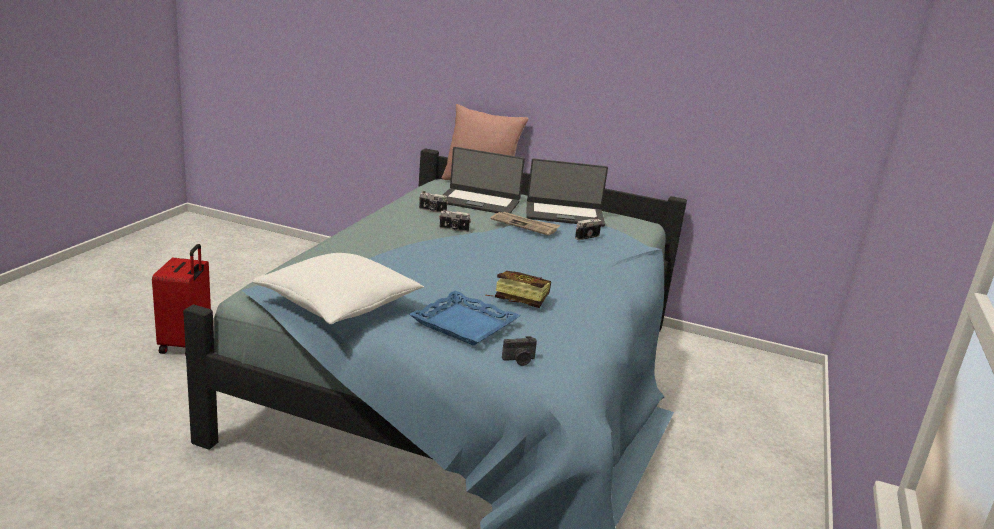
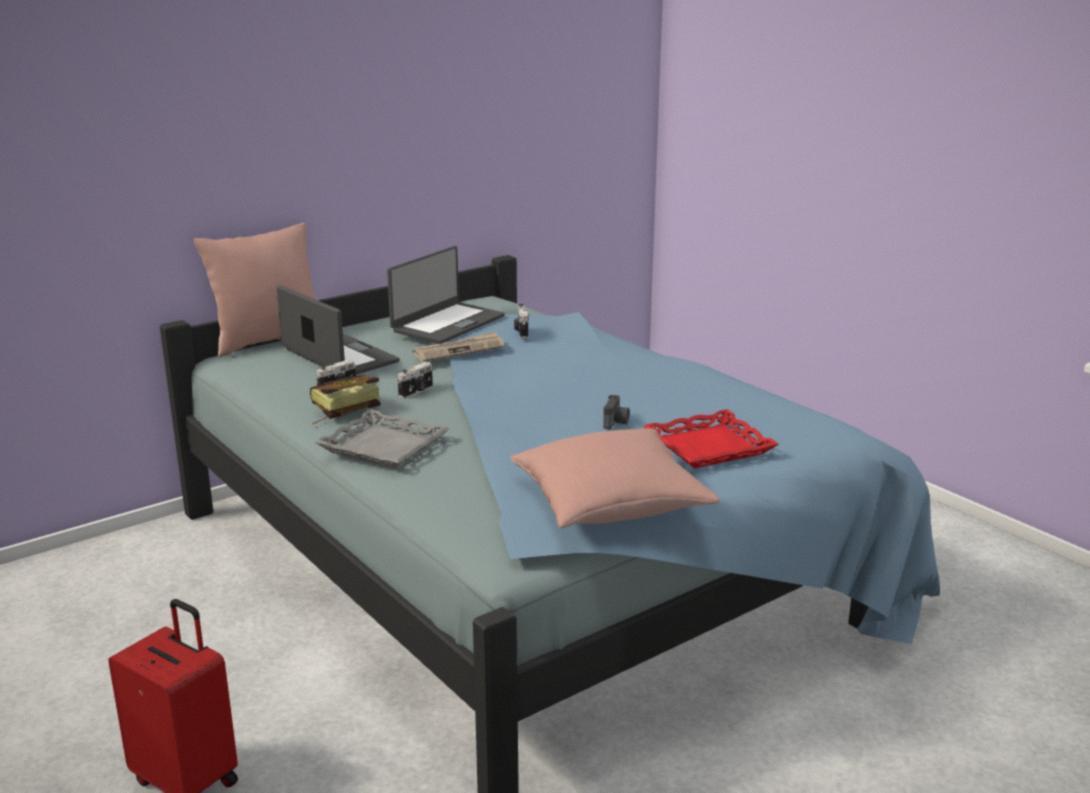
camera: 55 degrees left, 0 degrees up
(338, 305) = (610, 503): white pillow -> pink pillow
(366, 236) = (384, 446): none -> grey tray
(465, 324) = (708, 446): blue tray -> red tray
(479, 202) = (338, 356): laptop -> laptop turned 90 degrees counterclockwise
(515, 299) = (662, 407): book -> book (340, 412)
(519, 360) = (805, 441): camera -> camera (616, 422)

